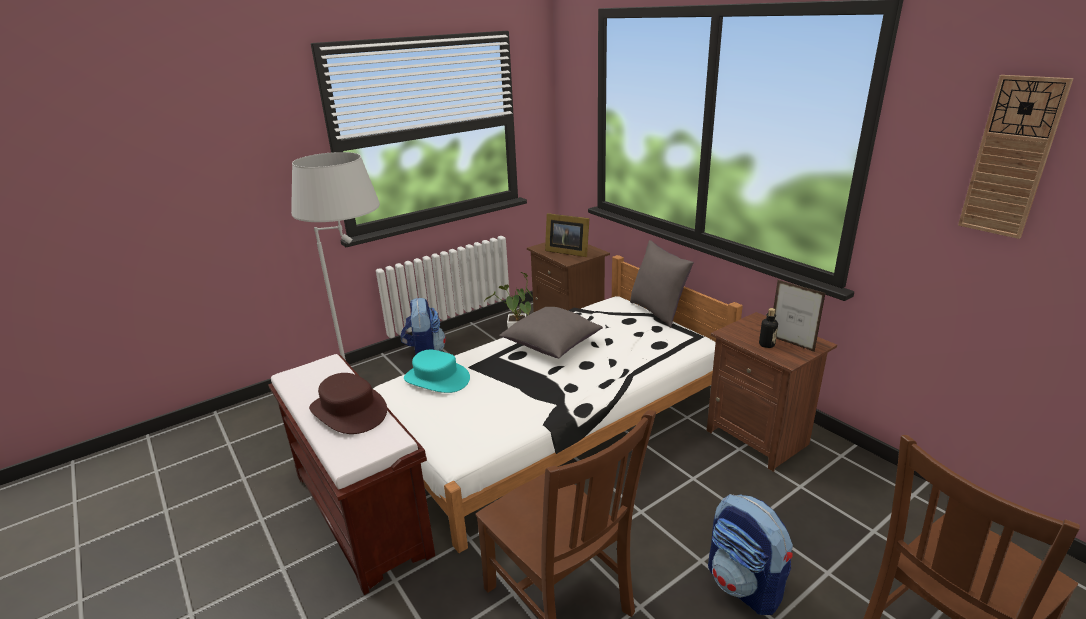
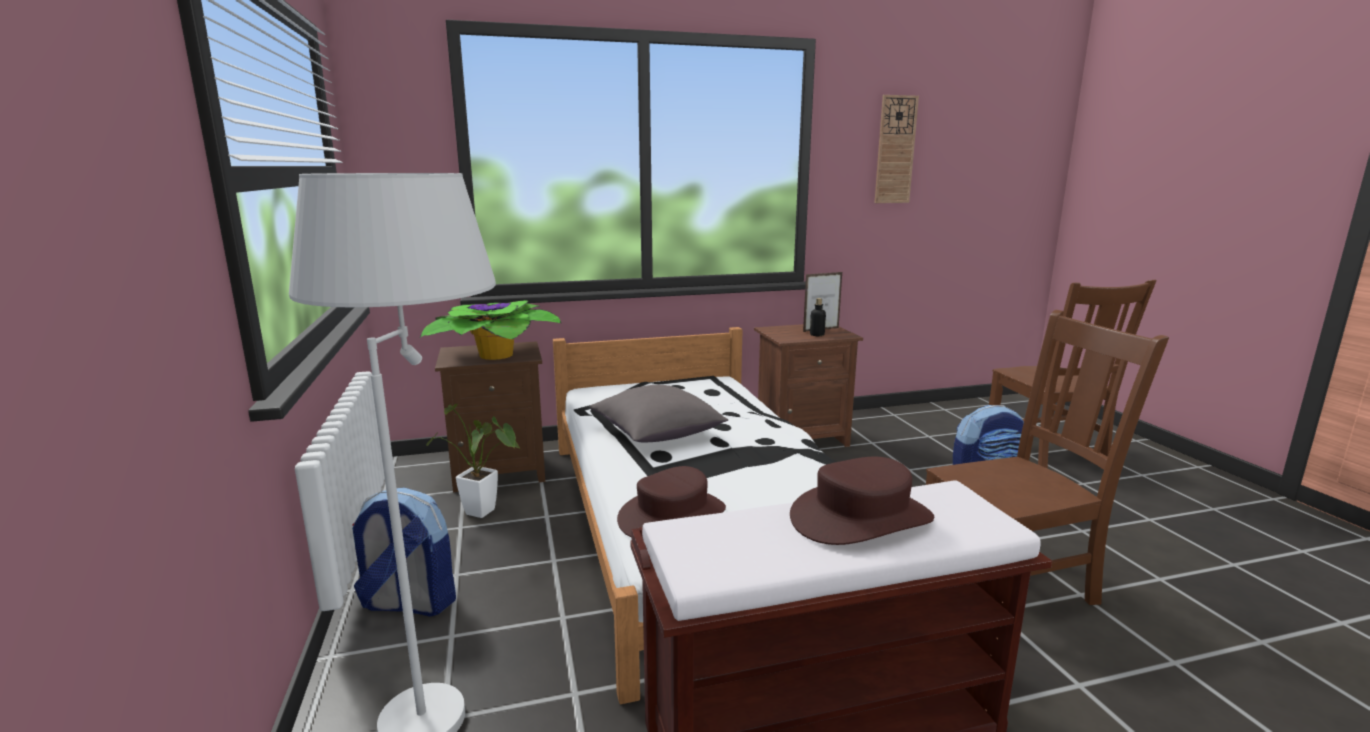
camera: 70 degrees left, 10 degrees down
(436, 379) = (672, 516): turquoise hat -> brown hat
(566, 251) = (495, 354): picture frame -> potted plant
(657, 312) = (640, 380): grey pillow -> none

